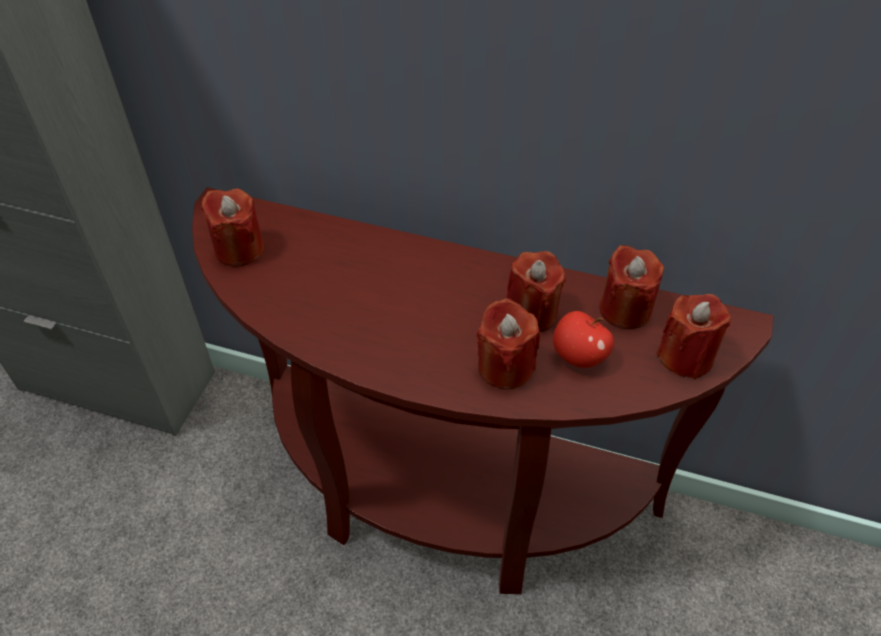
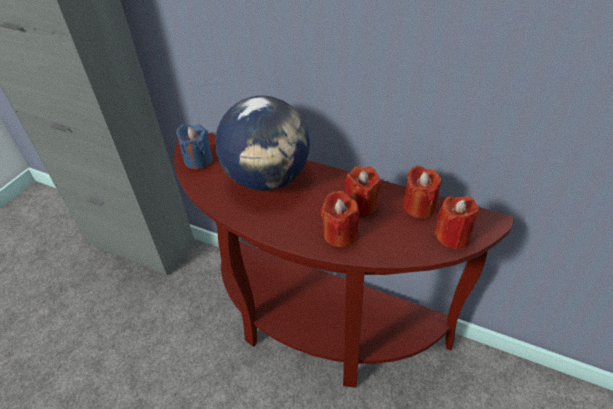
camera: 10 degrees right, 5 degrees down
(239, 249) = (198, 160): red candle -> blue candle
(367, 275) = (268, 178): none -> globe
(578, 356) = (386, 231): apple -> none

